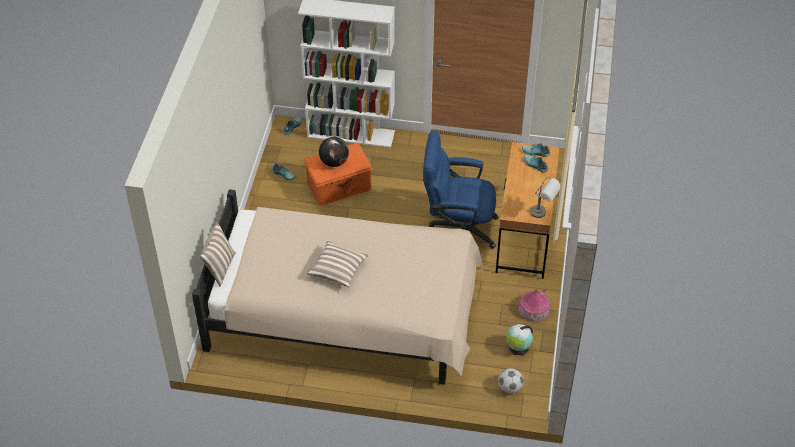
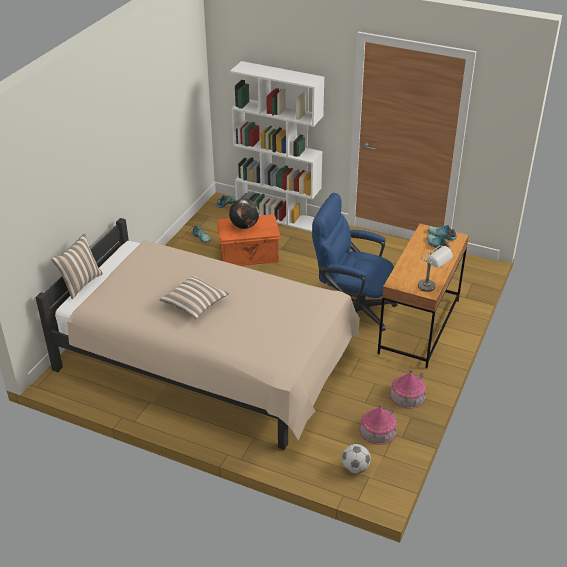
camera: 15 degrees right, 10 degrees down
(518, 348) = (378, 430): globe -> toy house

